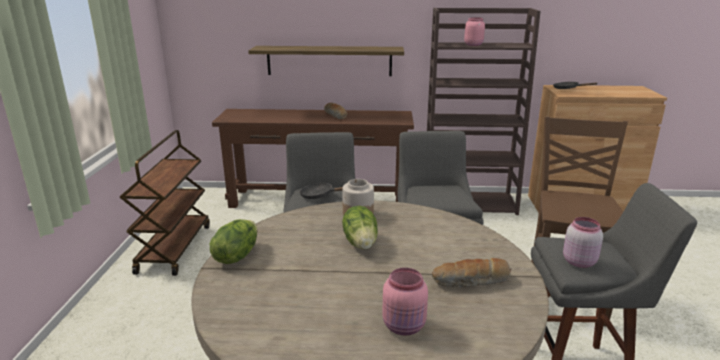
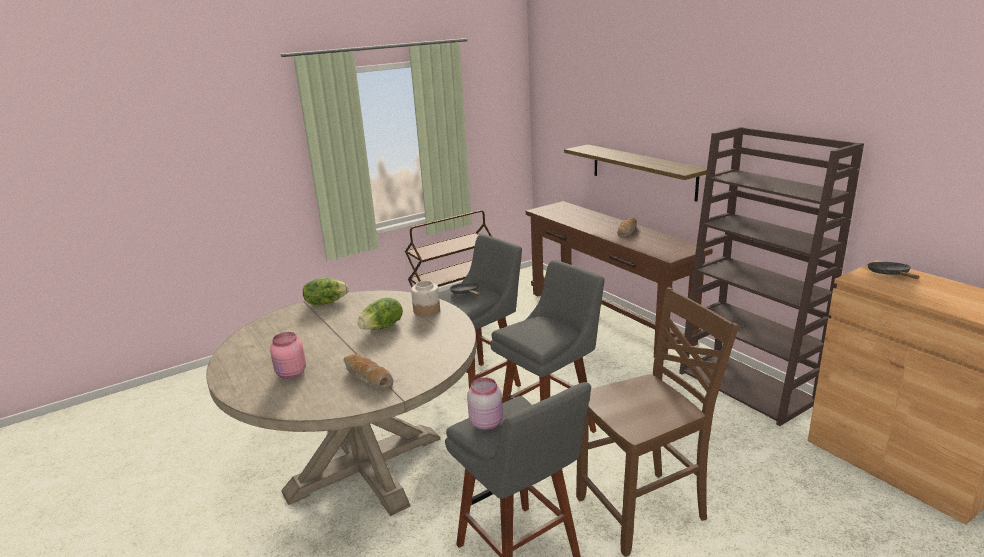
camera: 55 degrees right, 0 degrees up
(473, 44) = (764, 182): pink jar -> none

